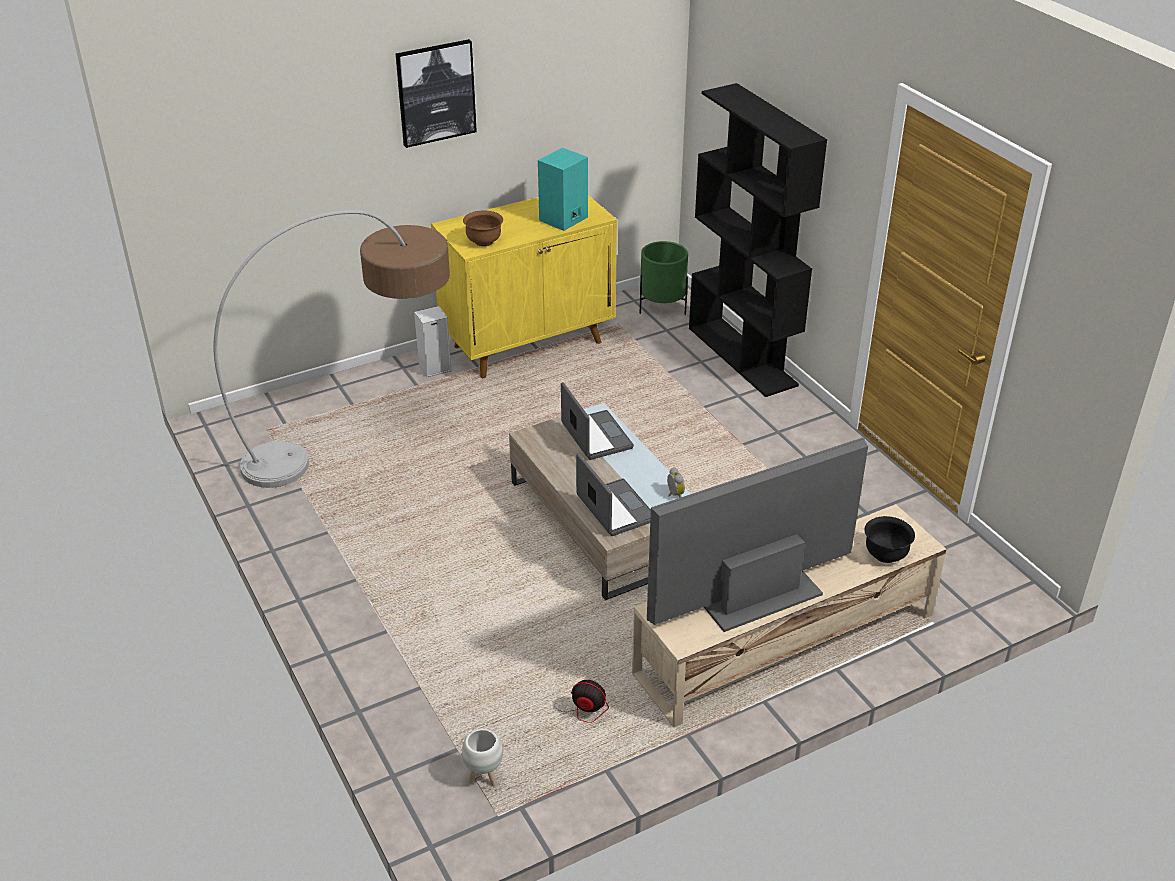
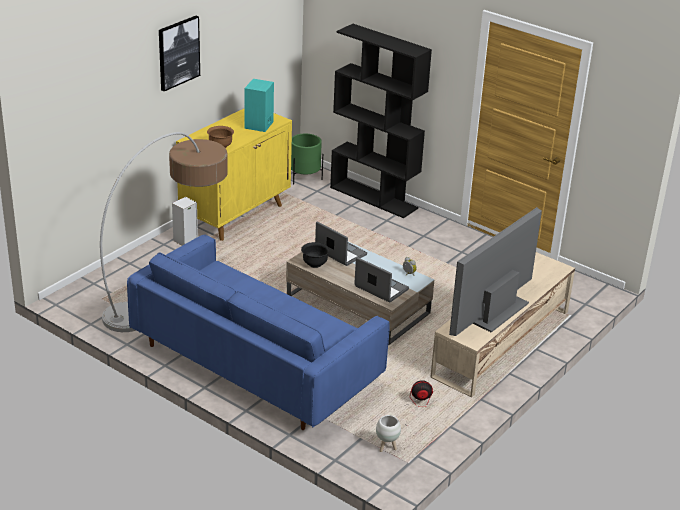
camera: 25 degrees left, 5 degrees down
(394, 580) = (256, 363): none -> blue sofa
(885, 555) = (547, 277): black bowl -> black bowl (314, 264)

